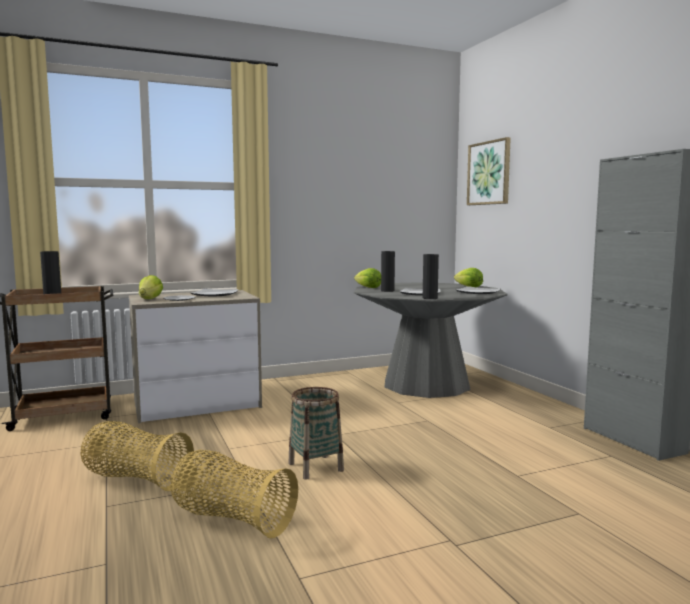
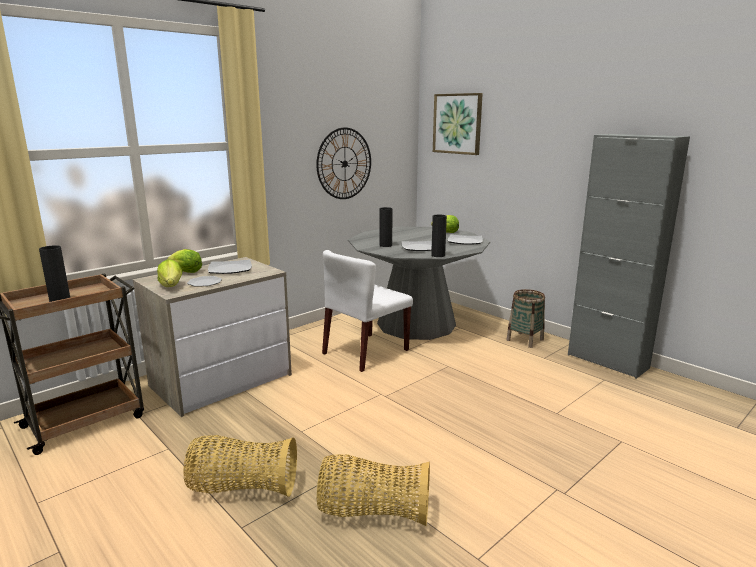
camera: 20 degrees left, 10 degrees up
(315, 467) = (397, 437): basket -> basket (524, 340)
(350, 399) = (365, 352): none -> white chair
(364, 213) = (344, 163): none -> wall clock
(368, 287) = (360, 240): lettuce -> lettuce (186, 272)

